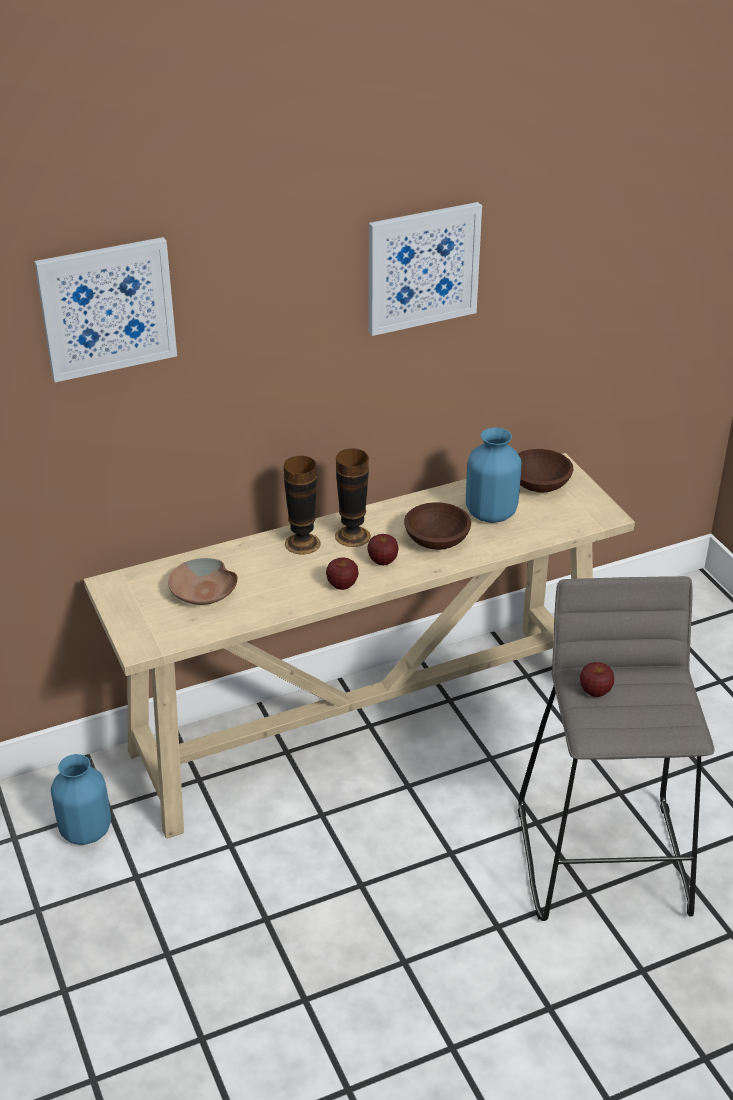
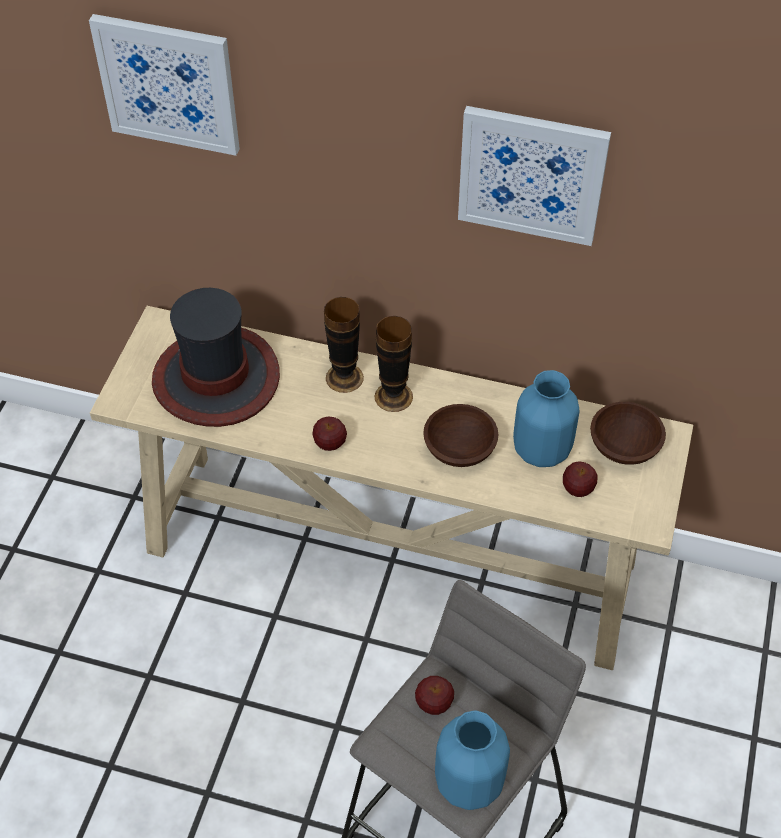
camera: 40 degrees right, 15 degrees up
(86, 831) = (101, 506): blue vase -> blue vase (468, 783)
(204, 592) = (217, 378): brown bowl -> hat
(382, 561) = (389, 440): apple -> apple (577, 489)

